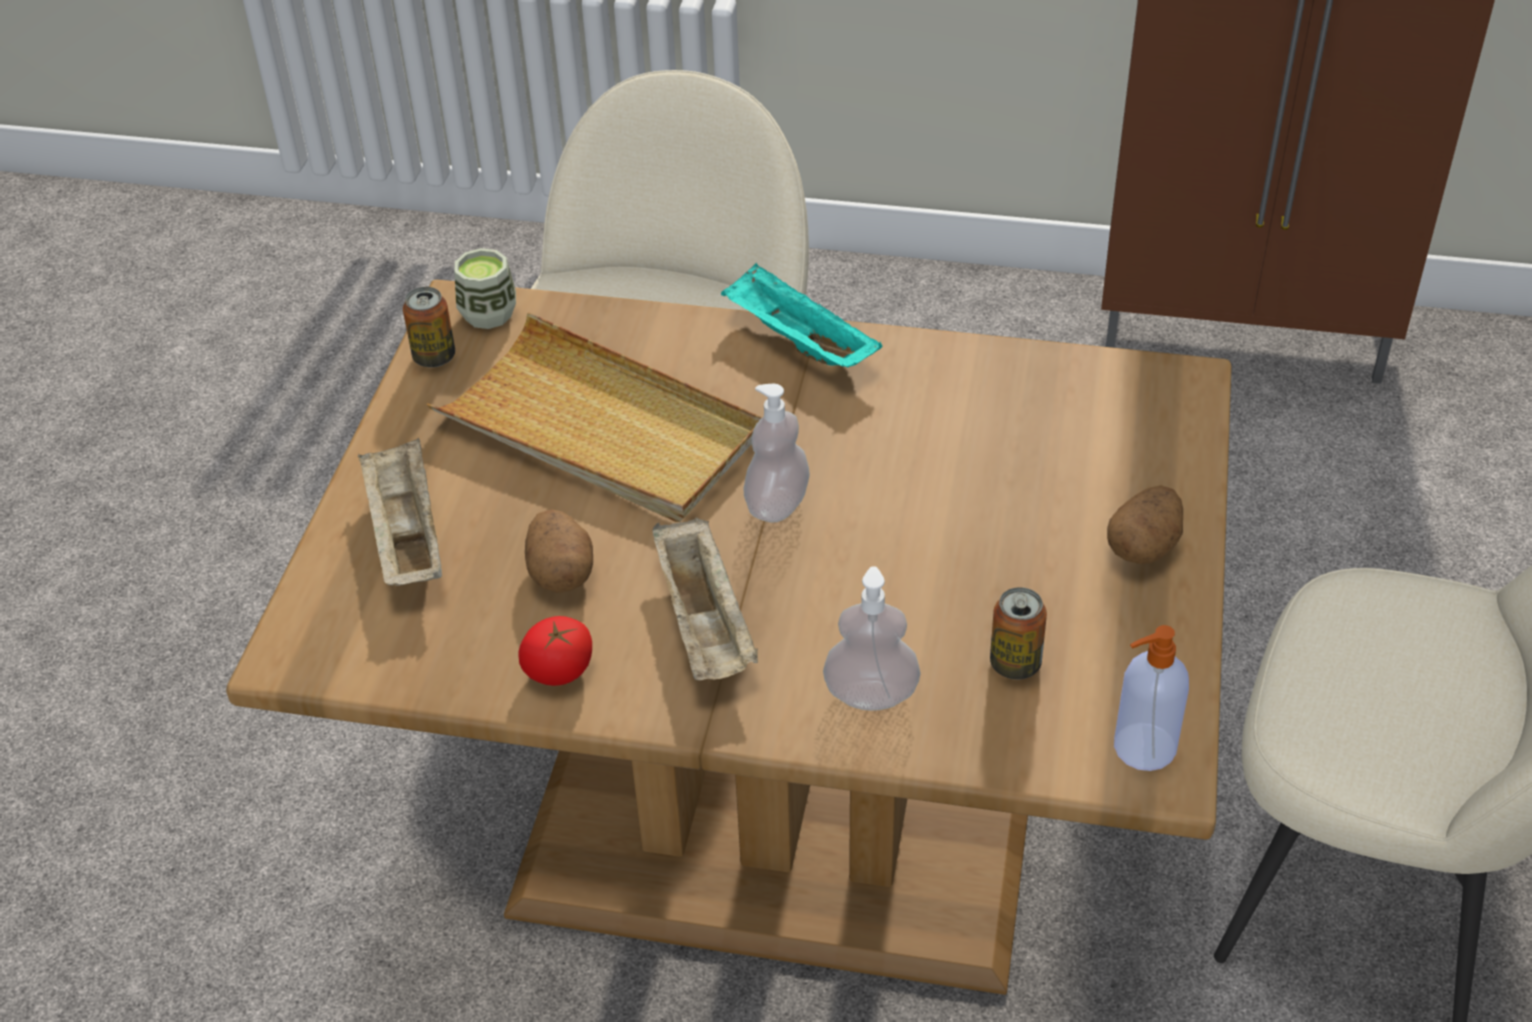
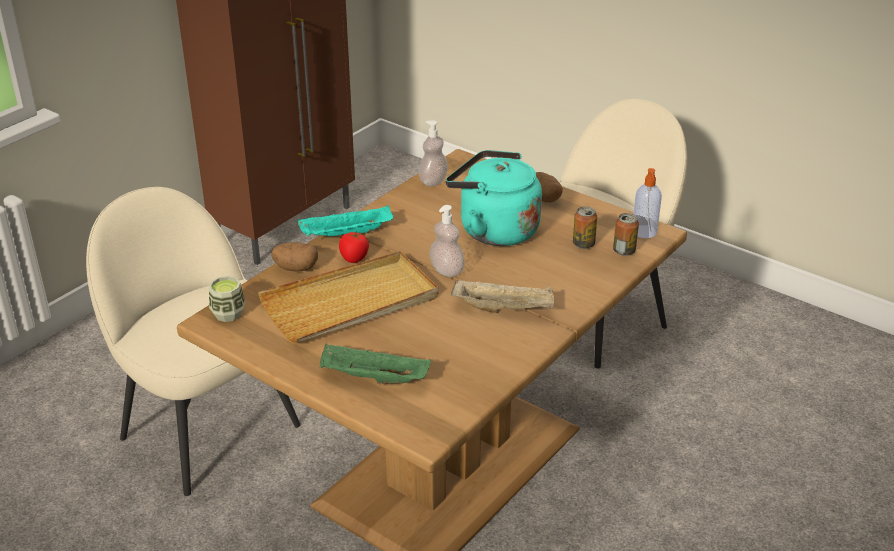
camera: 65 degrees left, 10 degrees down
(406, 536) = (372, 378): beige tray -> green tray
(434, 357) = (244, 338): can -> can (624, 251)
(559, 671) = (502, 355): tomato -> tomato (354, 258)
(561, 572) = (439, 338): potato -> potato (295, 268)
(871, 695) = (576, 280): soap dispenser -> soap dispenser (433, 181)
(963, 516) = (494, 230): none -> turquoise kettle

